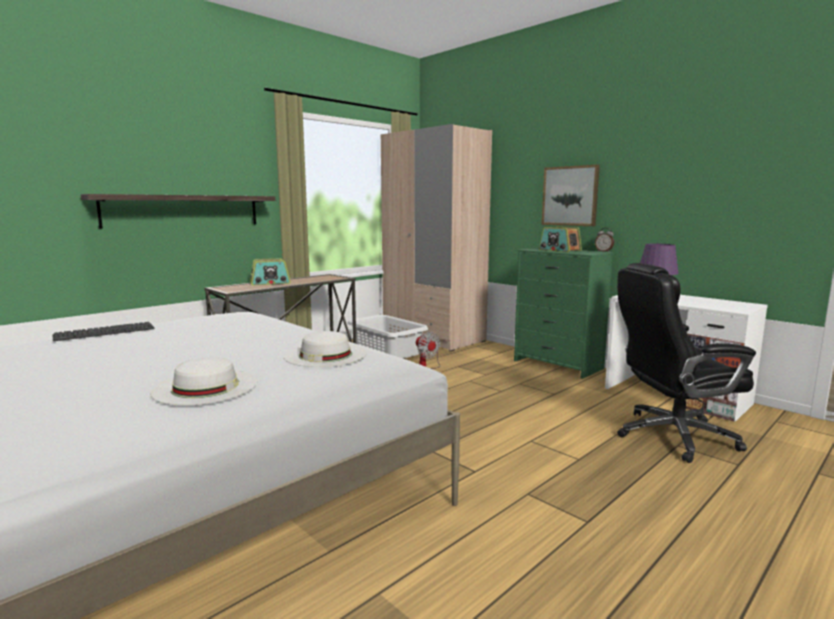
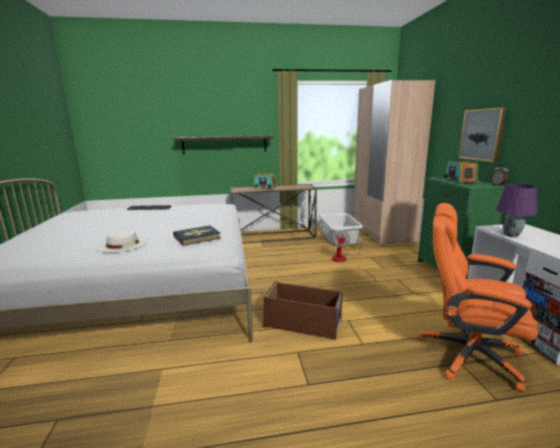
camera: 35 degrees right, 5 degrees up
(325, 355) = (197, 237): white hat -> book
(488, 460) = (303, 323): none -> brown storage box
(672, 436) = (467, 354): black office chair -> orange office chair

